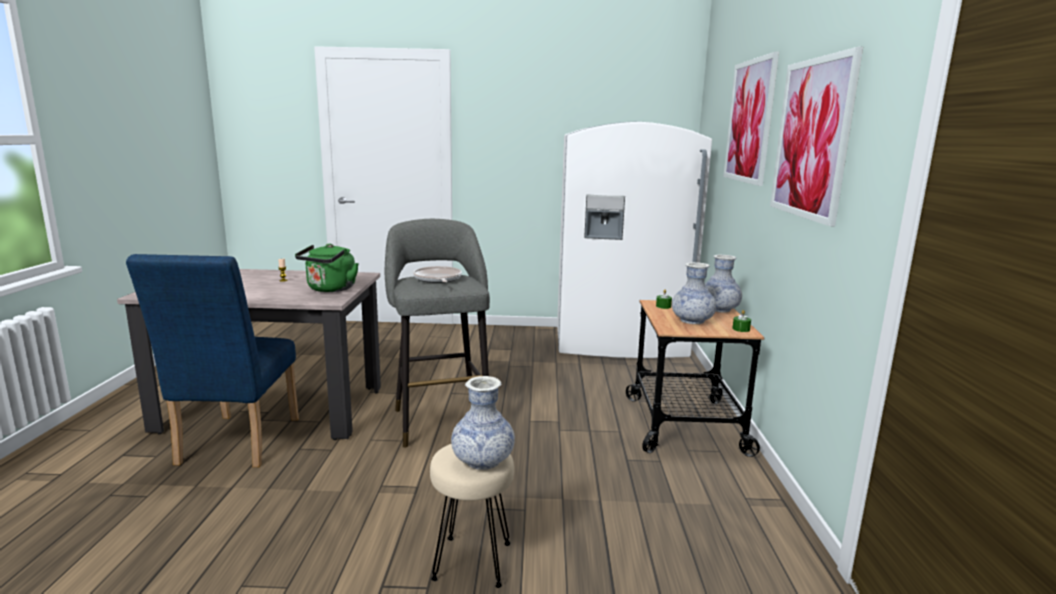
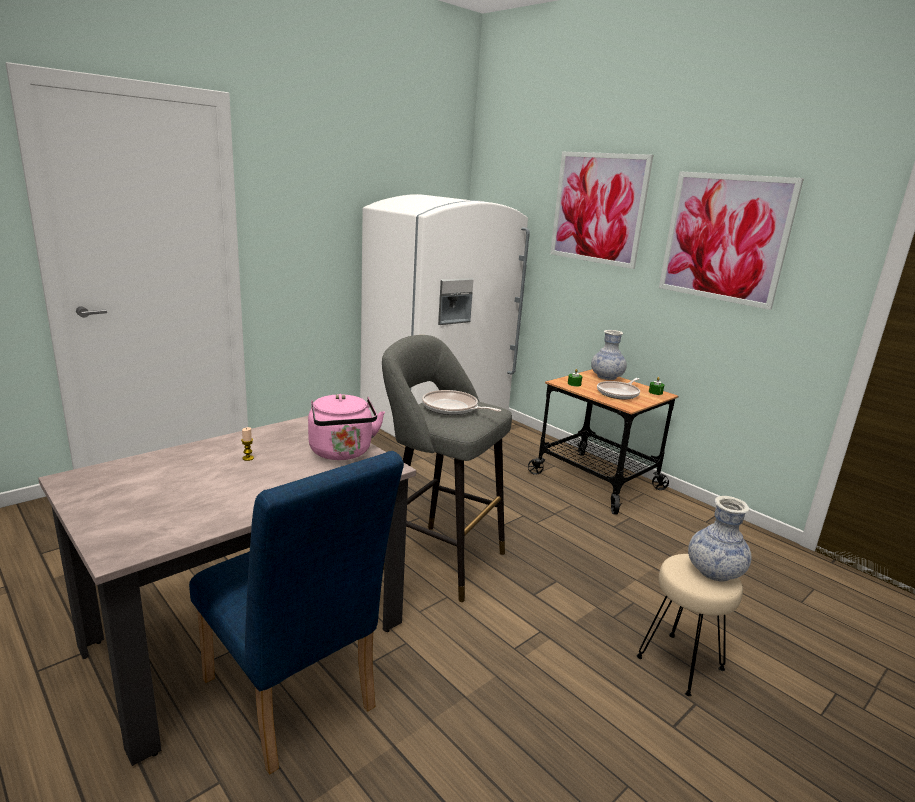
camera: 45 degrees left, 5 degrees up
(330, 289) = (342, 453): green kettle -> pink kettle
(692, 321) = (619, 393): vase -> frying pan

